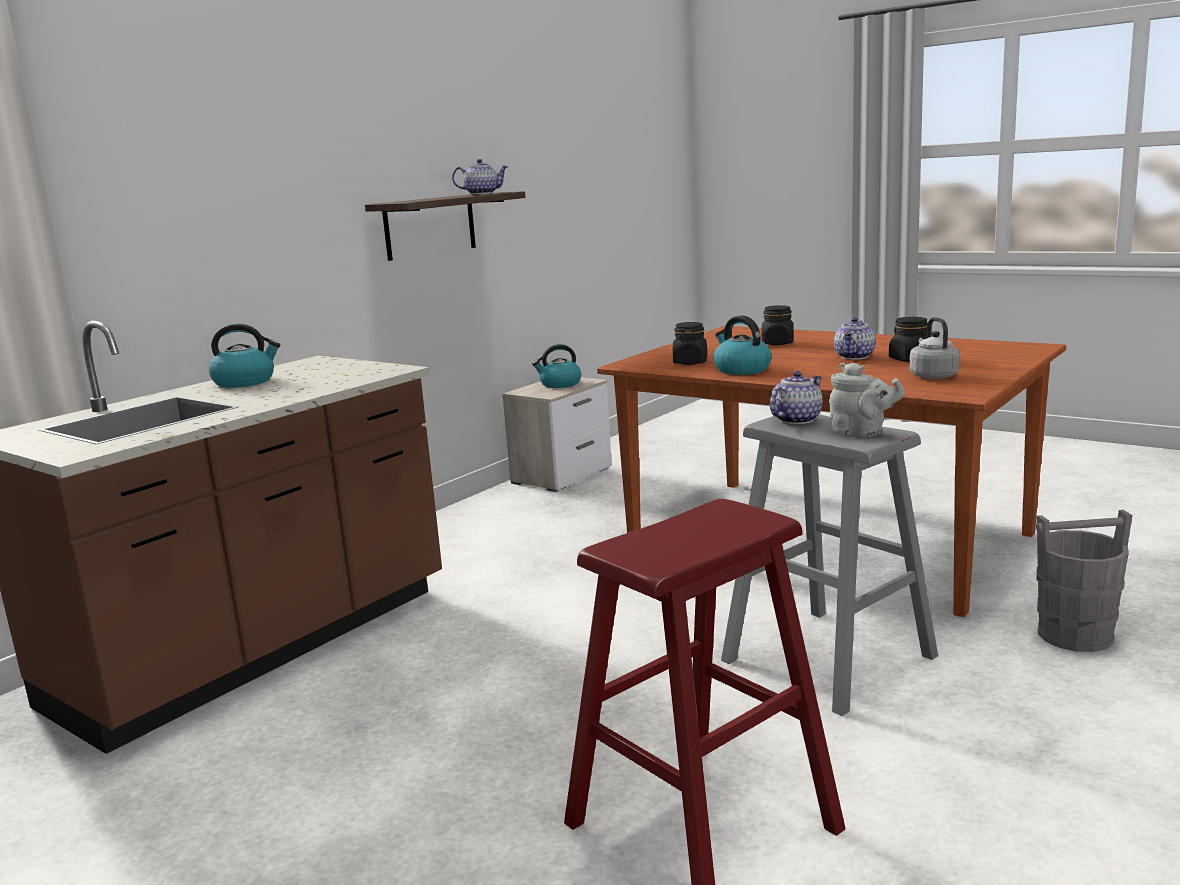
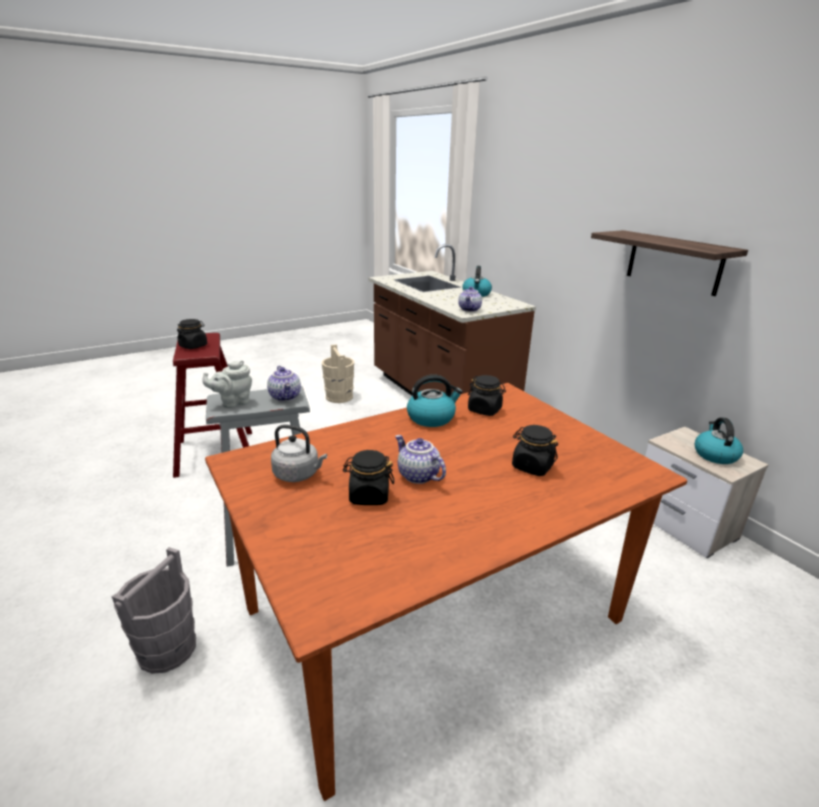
camera: 110 degrees right, 10 degrees up
(288, 771) = (339, 397): none -> beige bucket
(482, 193) = (701, 246): teapot -> teapot (470, 309)
(703, 535) = (193, 346): none -> black jar

